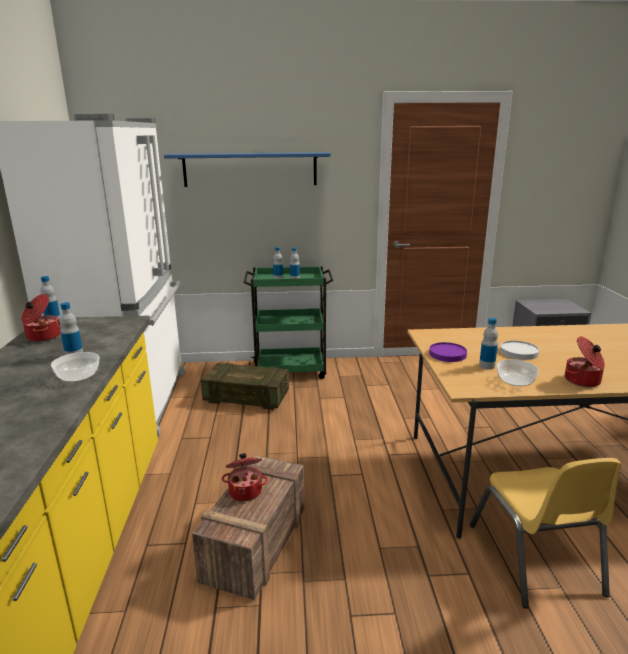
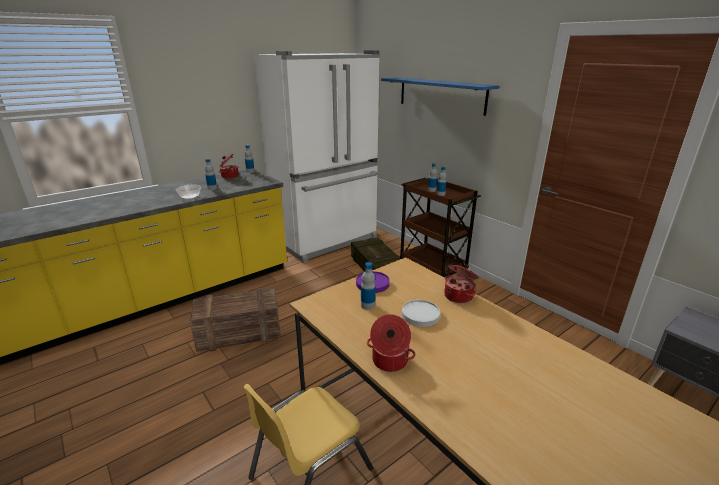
camera: 55 degrees right, 5 degrees up
(245, 491) = (237, 299): cooking pot -> cooking pot (459, 296)
(290, 370) = (432, 267): green cart -> brown cart
(515, 381) = (349, 324): bowl -> none

